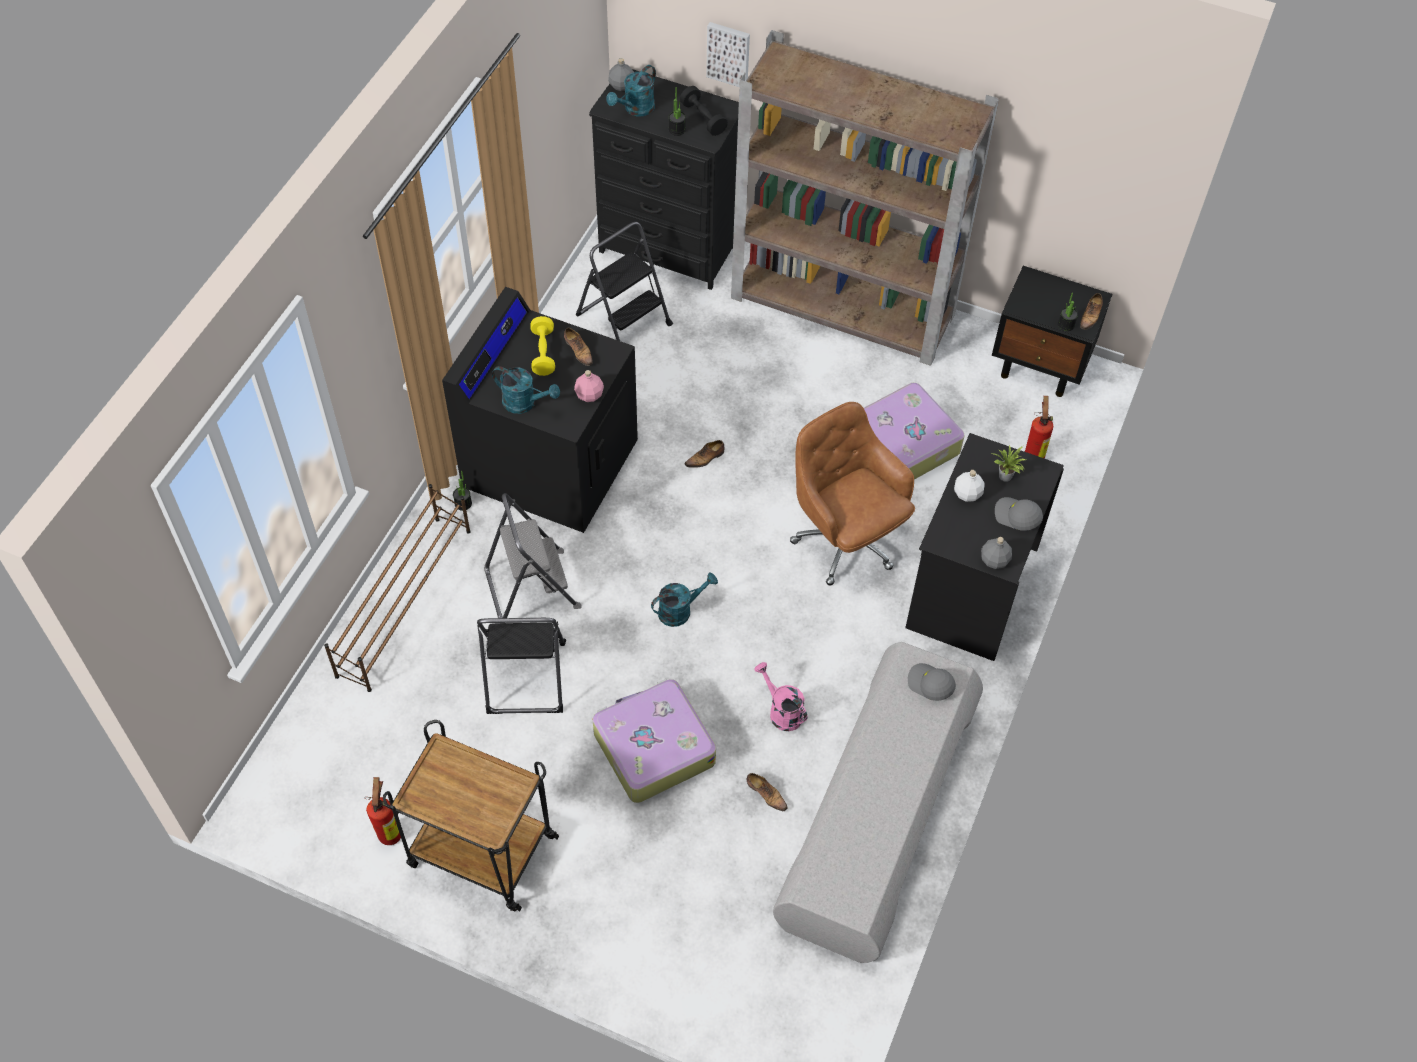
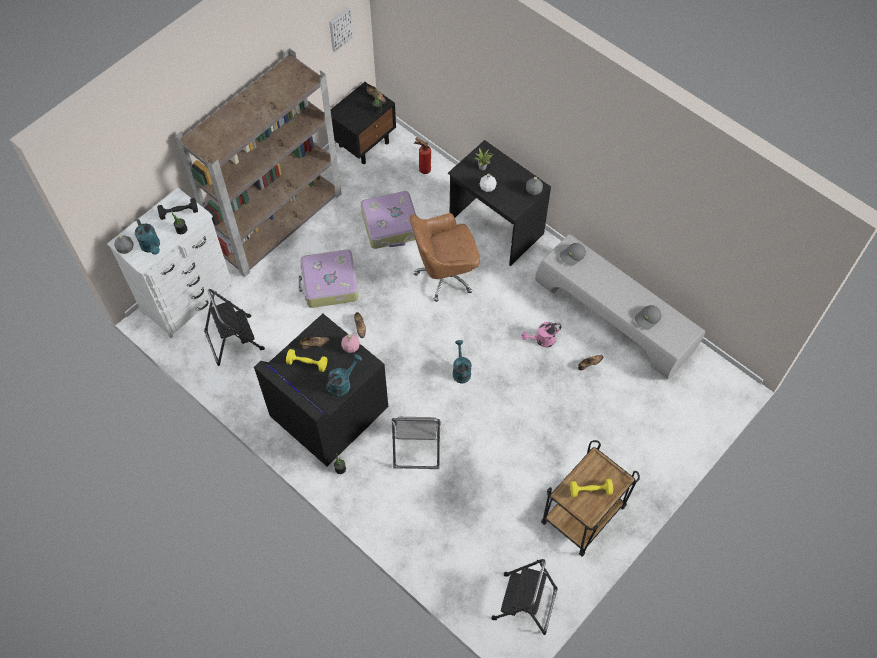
camera: 70 degrees left, 5 degrees up
(391, 831) = (557, 562): fire extinguisher -> none
(405, 601) = (401, 519): brown shoe rack -> none
(460, 790) = (590, 490): none -> yellow dumbbell
(525, 680) = (480, 465): black step ladder -> black step ladder (527, 604)
(652, 747) = (544, 410): suitcase -> suitcase (329, 284)
(667, 250) = (188, 299): black dresser -> white dresser
(729, 53) = (155, 173): picture -> picture (340, 28)
(1017, 516) = (510, 171): grey cap -> grey cap (647, 319)

